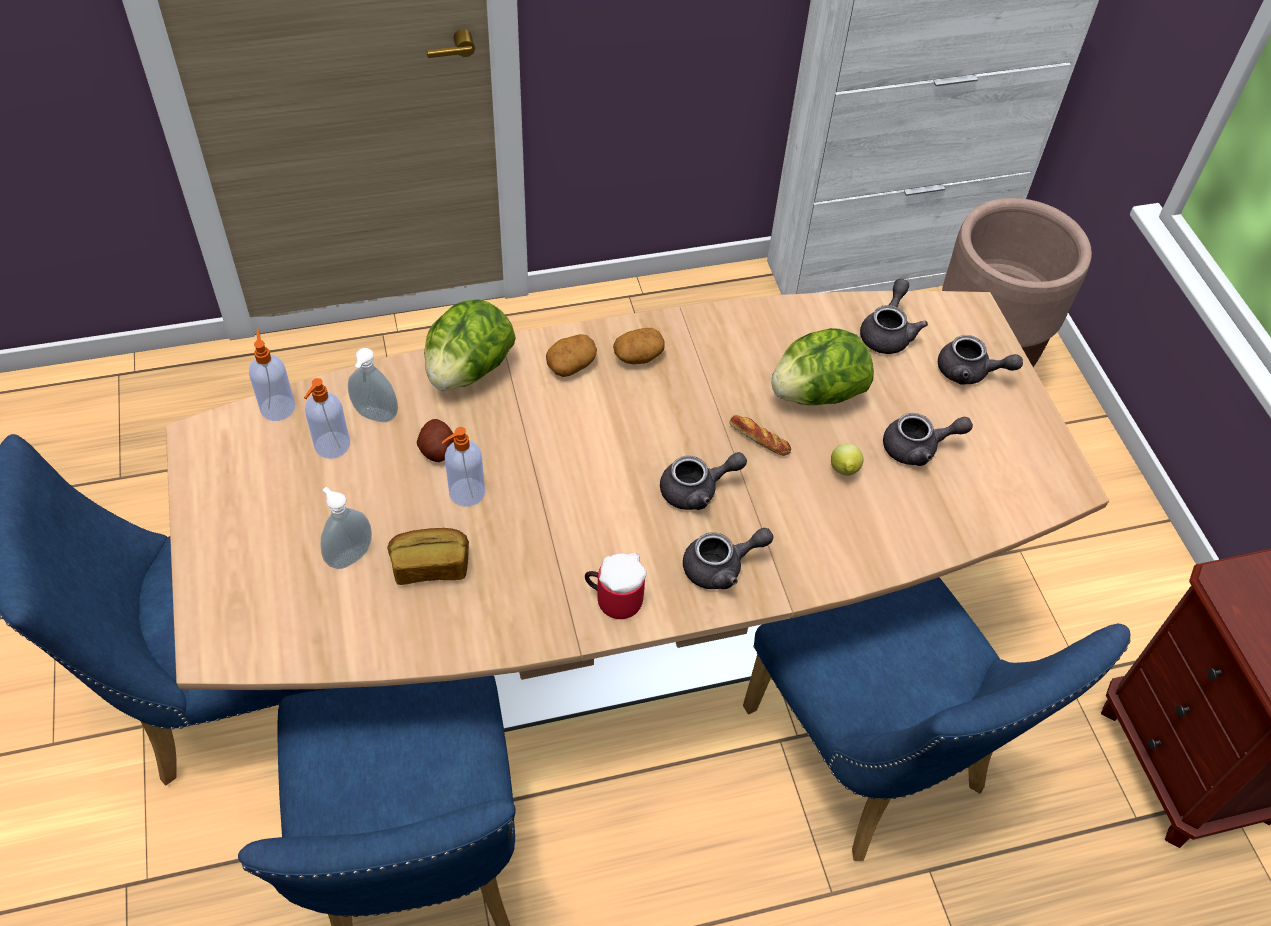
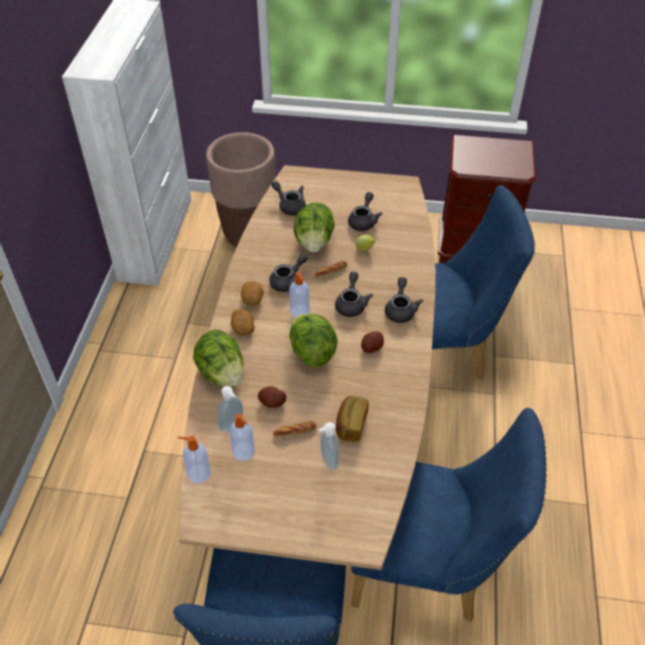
camera: 65 degrees left, 5 degrees down
(391, 496) = (295, 431): none -> bread
(466, 493) = (309, 397): soap dispenser -> soap dispenser (300, 312)
(561, 468) = (312, 352): none -> lettuce
(610, 548) = (371, 347): none -> potato
(614, 597) = (401, 354): mug -> none
(970, 372) = (329, 189): grey teapot -> grey teapot (288, 281)

